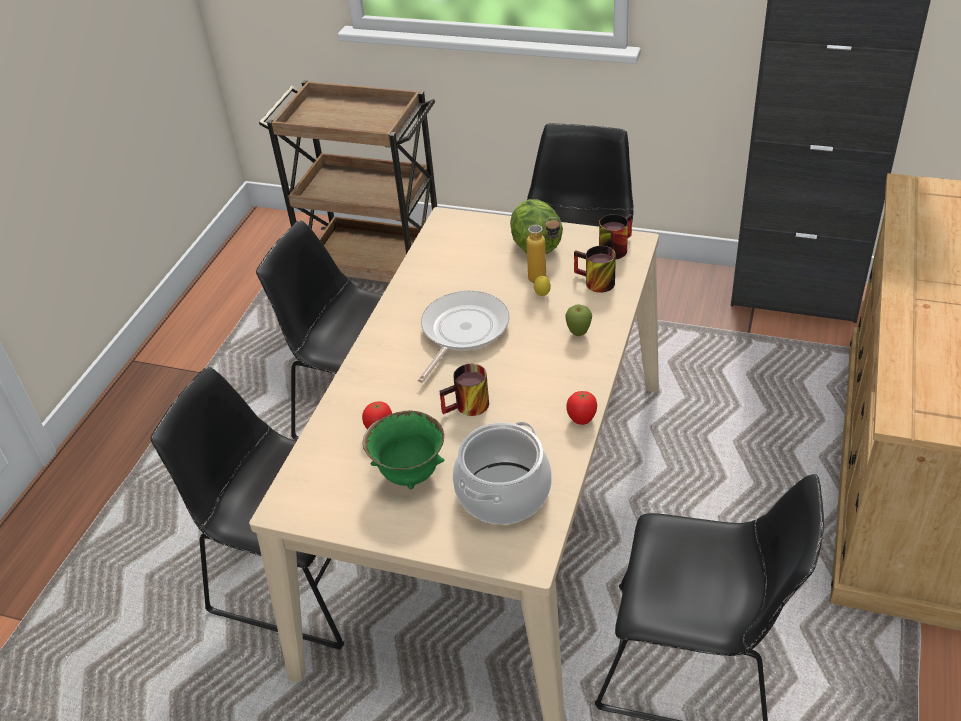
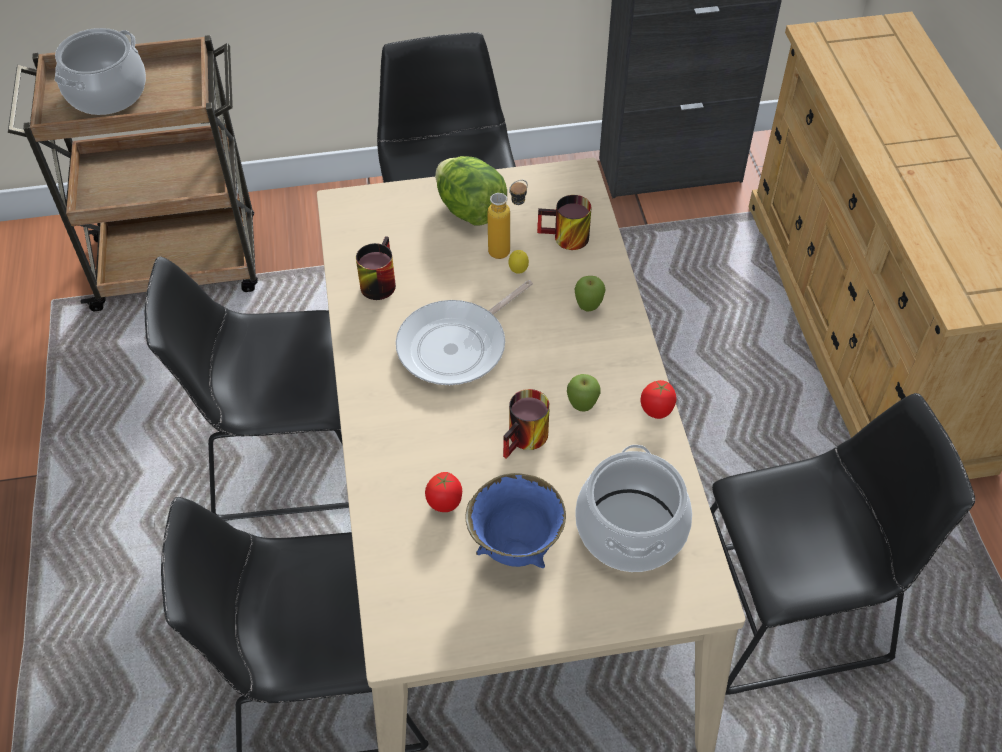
camera: 30 degrees left, 10 degrees up
(337, 115) = (107, 93): none -> cooking pot
(410, 474) = (516, 546): green bowl -> blue bowl
(462, 331) = (457, 346): frying pan -> frying pan turned 135 degrees counterclockwise
(525, 399) = (582, 407): none -> apple
(614, 247) = (558, 188): mug -> mug (377, 281)

